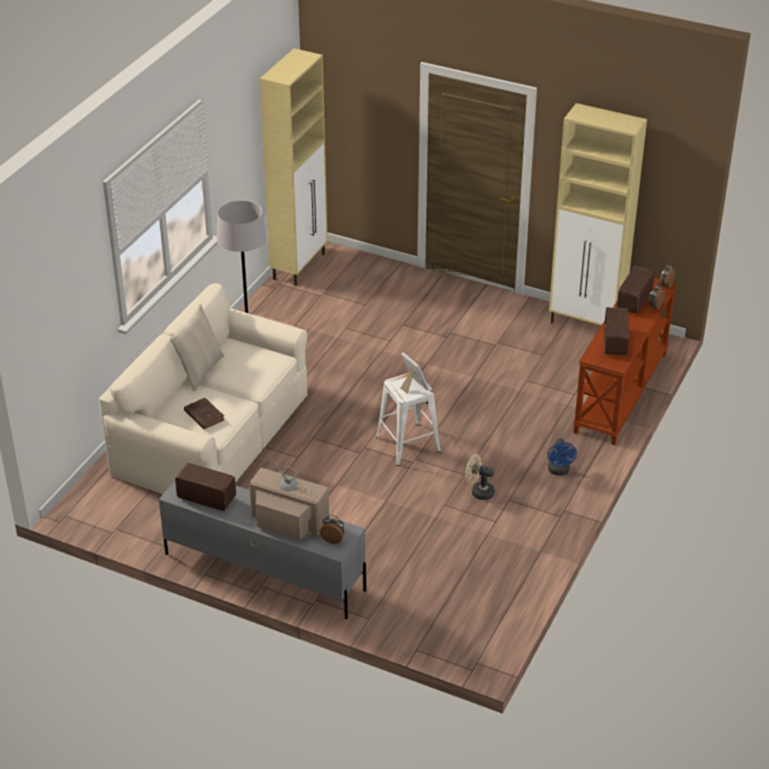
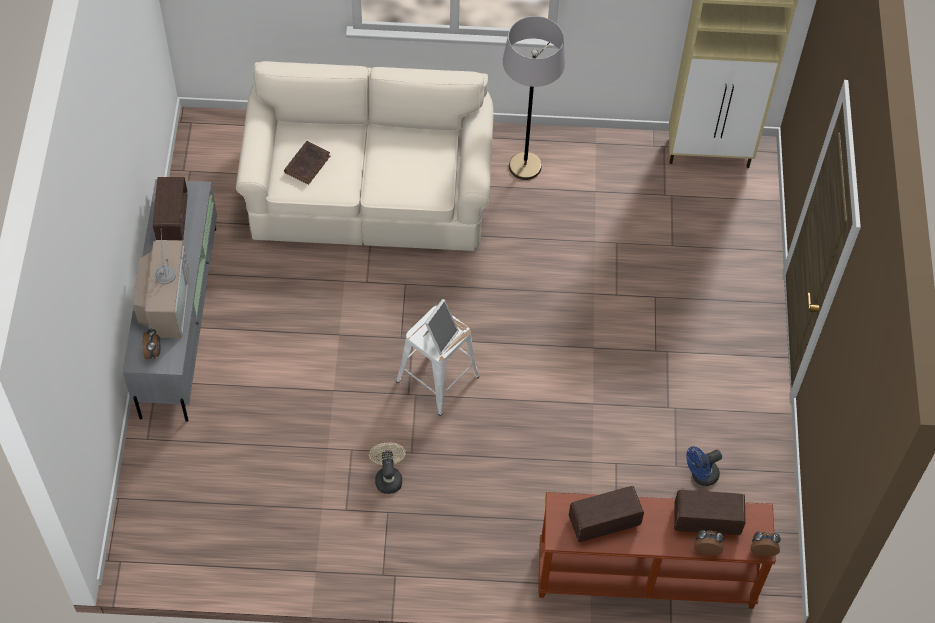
camera: 65 degrees right, 20 degrees up
(199, 371) = (381, 130): beige pillow -> none
(559, 471) = (462, 550): blue fan -> blue fan (700, 476)
(586, 324) = (767, 496): beige cabinet -> none

